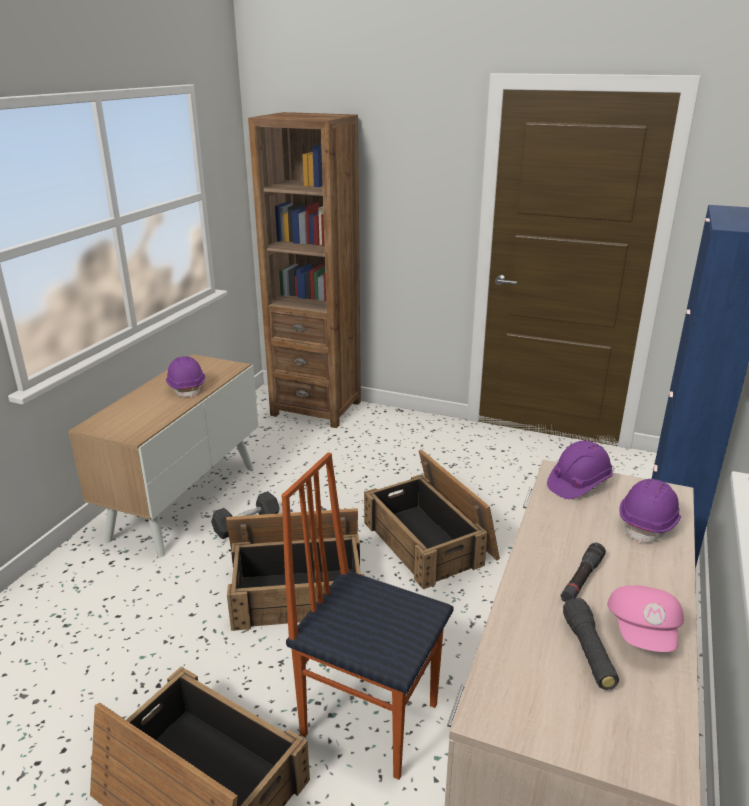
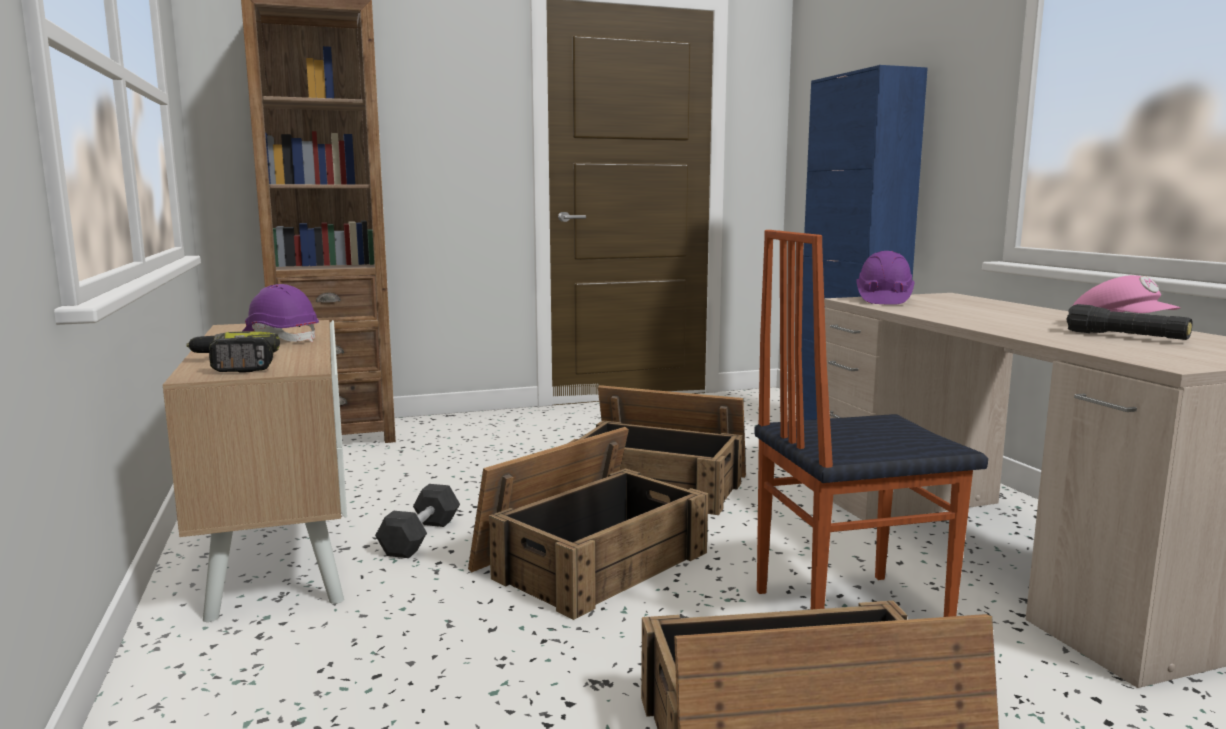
camera: 40 degrees left, 15 degrees down
(120, 418) = (234, 365): none -> power drill
(581, 579) = (1021, 322): black flashlight -> none
(648, 524) = (978, 303): purple hard hat -> none

